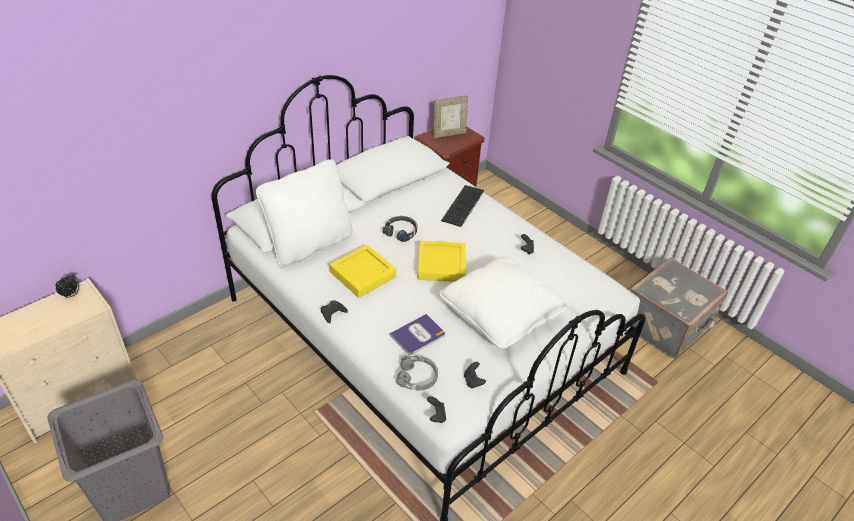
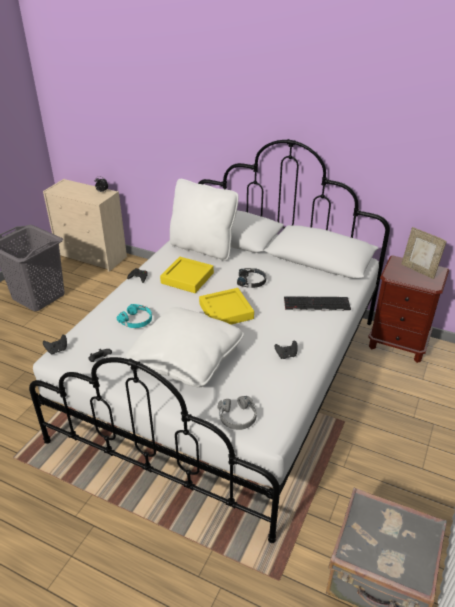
camera: 70 degrees right, 5 degrees down
(417, 377) = (92, 331): grey headphones -> grey headphones (237, 417)
(418, 335) = (136, 320): book -> turquoise headphones

